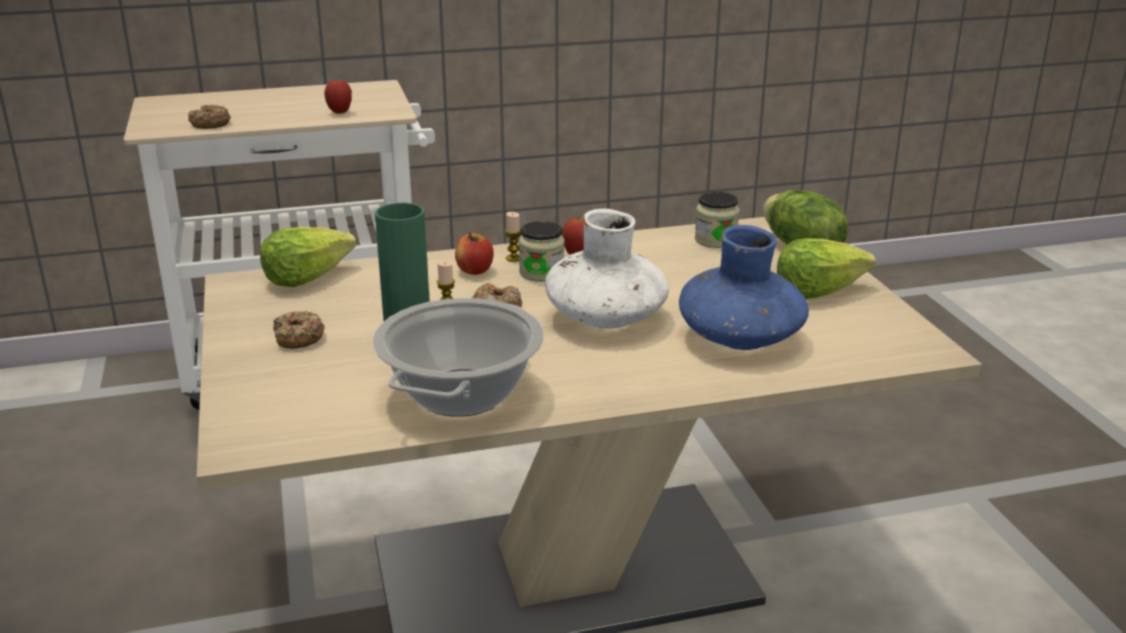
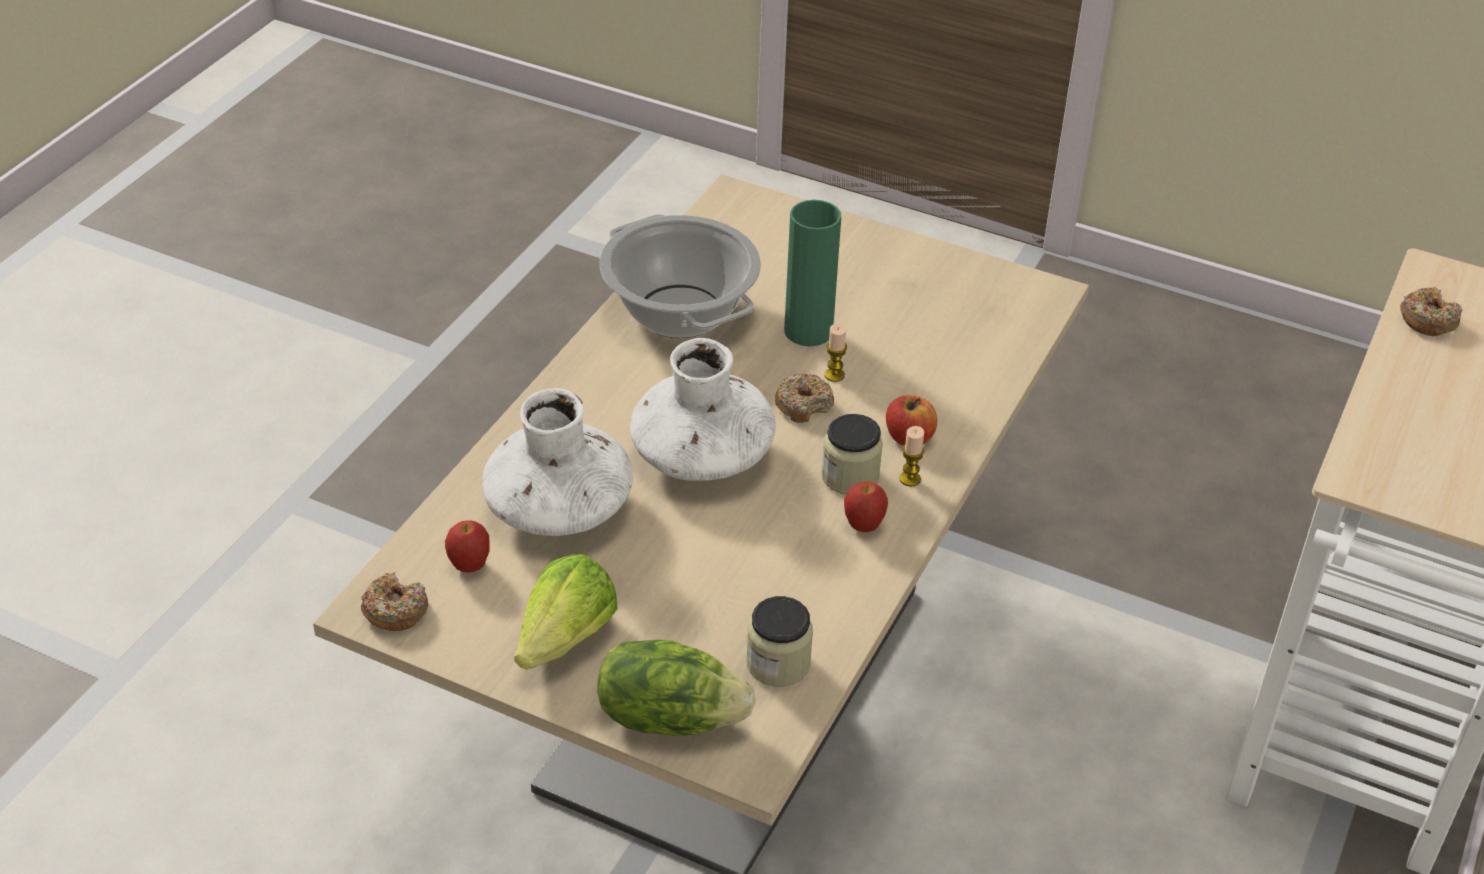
camera: 130 degrees right, 15 degrees up
(298, 338) = (879, 280): donut -> donut (395, 610)
(306, 277) = (1012, 333): lettuce -> none
(340, 112) = (1396, 434): apple -> apple (469, 566)
(740, 338) = (558, 509): blue vase -> white vase

